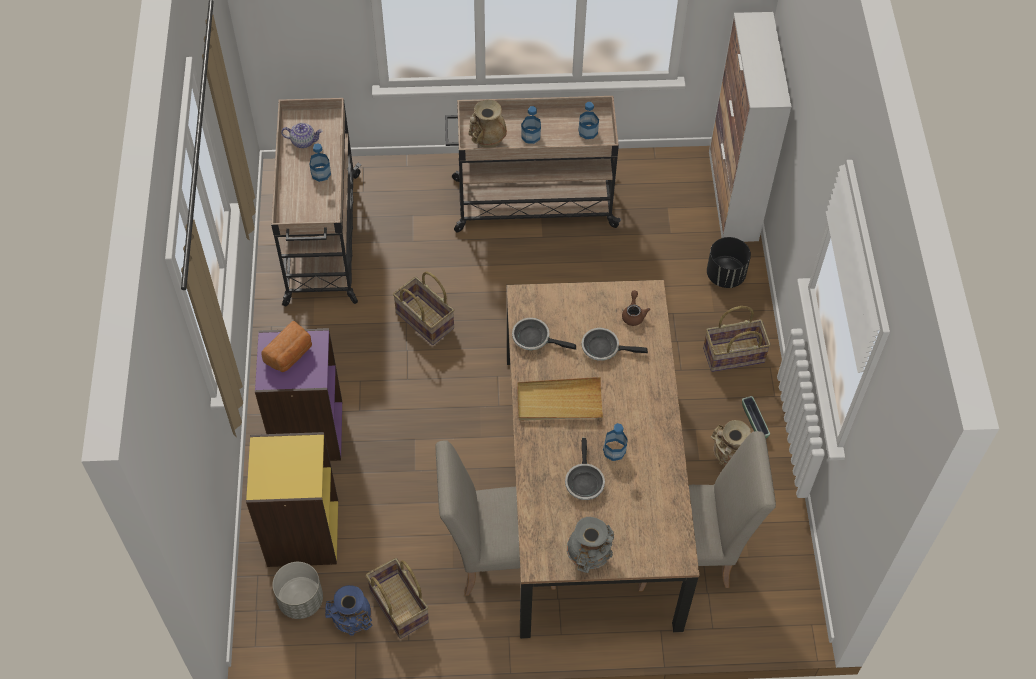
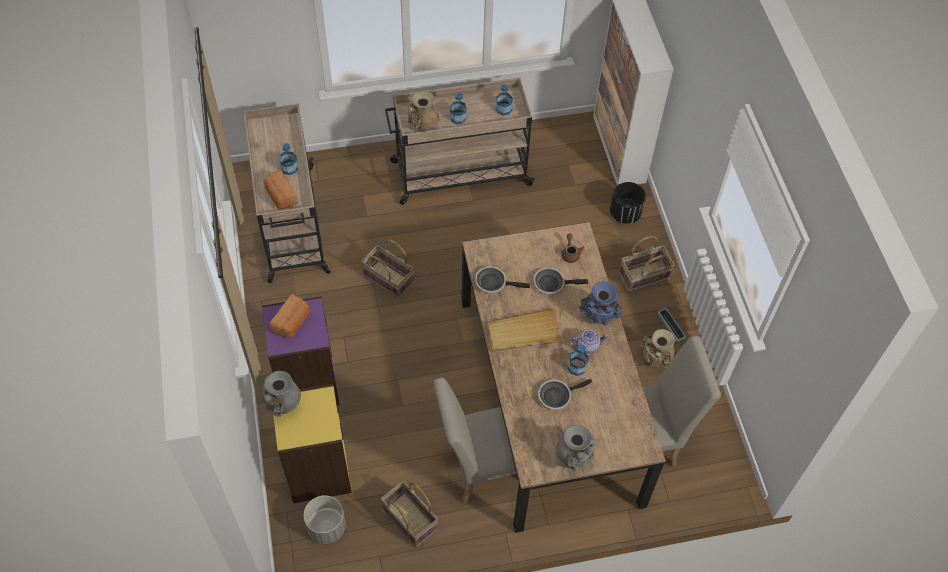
camera: 10 degrees left, 0 degrees up
(262, 449) = (283, 405): none -> grey vase
(303, 141) = (270, 143): teapot -> teapot (587, 345)
(305, 206) = (280, 196): none -> bread
(352, 622) = (373, 539): blue vase -> blue vase (598, 318)
(584, 481) = (557, 396): frying pan -> frying pan turned 75 degrees clockwise

